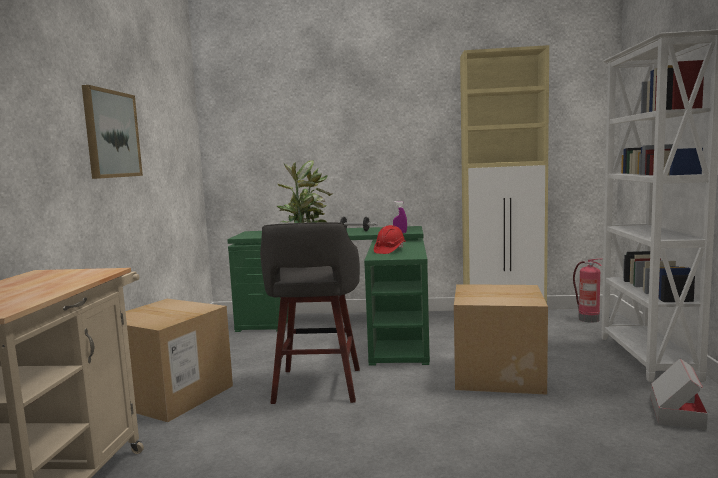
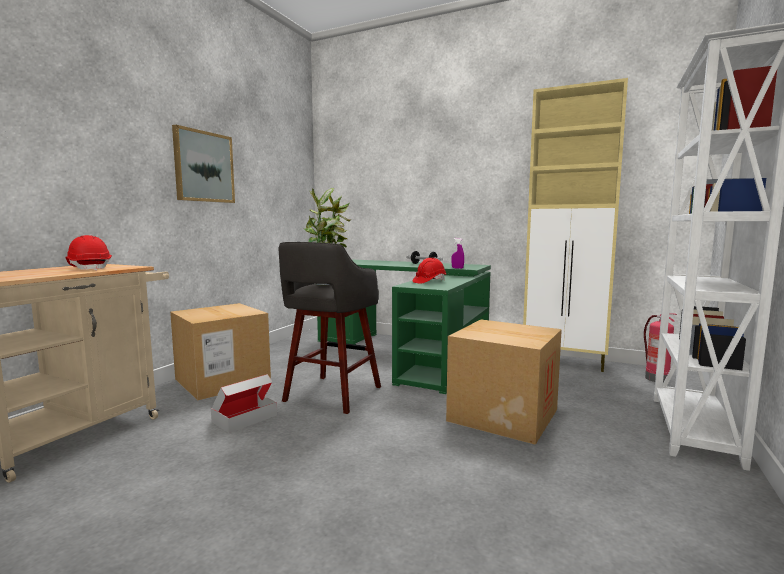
camera: 20 degrees right, 0 degrees up
(61, 279) = (90, 268): none -> red hard hat
(676, 413) = (674, 498): cardboard box -> cardboard box (245, 418)

